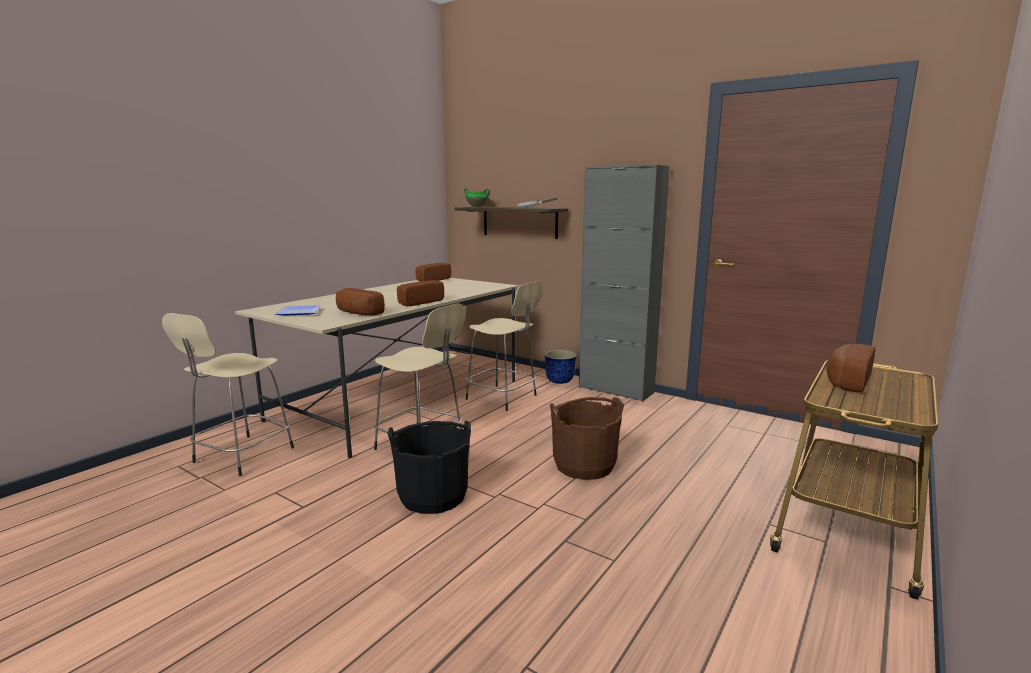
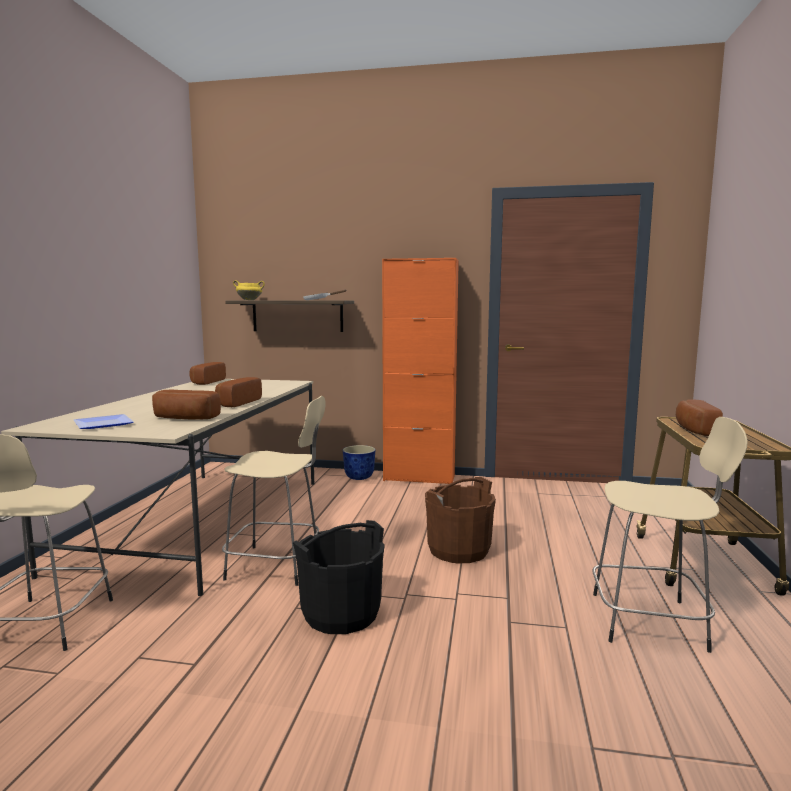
camera: 25 degrees left, 5 degrees down
(477, 206) = (250, 300): green cooking pot -> yellow cooking pot
(503, 398) = (318, 502): beige stool -> beige stool (652, 621)
(616, 390) = (419, 478): grey cabinet -> orange cabinet

